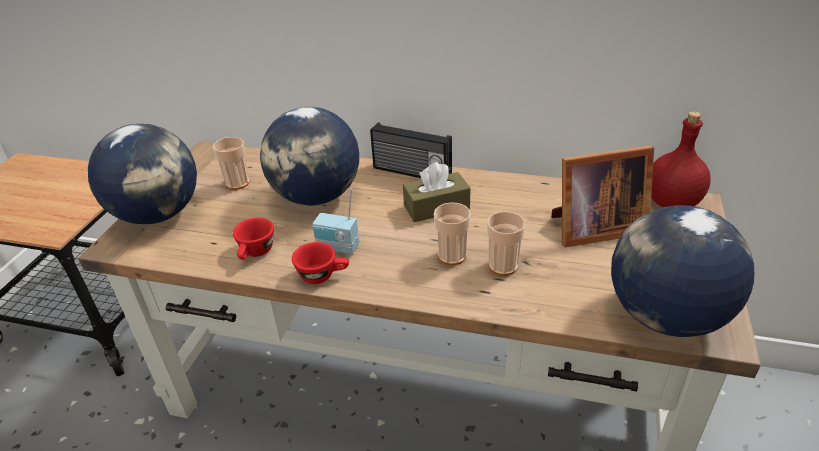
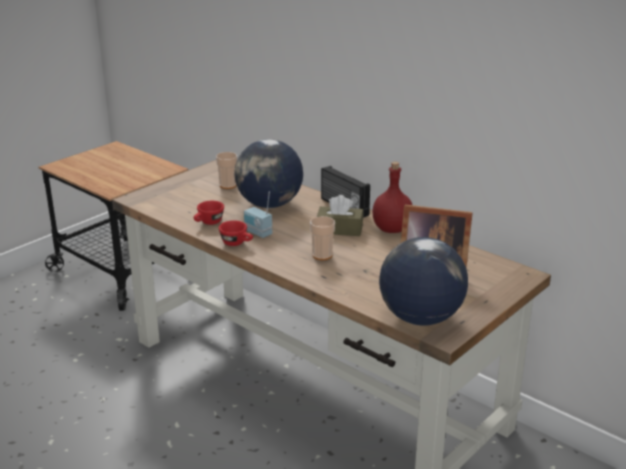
camera: 25 degrees right, 10 degrees down
(159, 214) = (169, 190): globe -> none
(503, 266) = (348, 268): cup -> none
(671, 202) = (505, 269): red bottle -> red bottle (392, 229)

